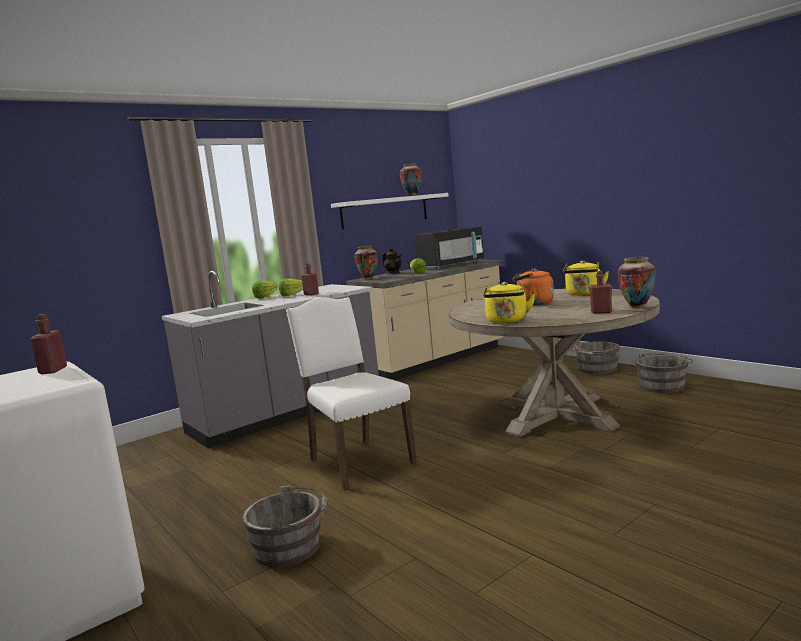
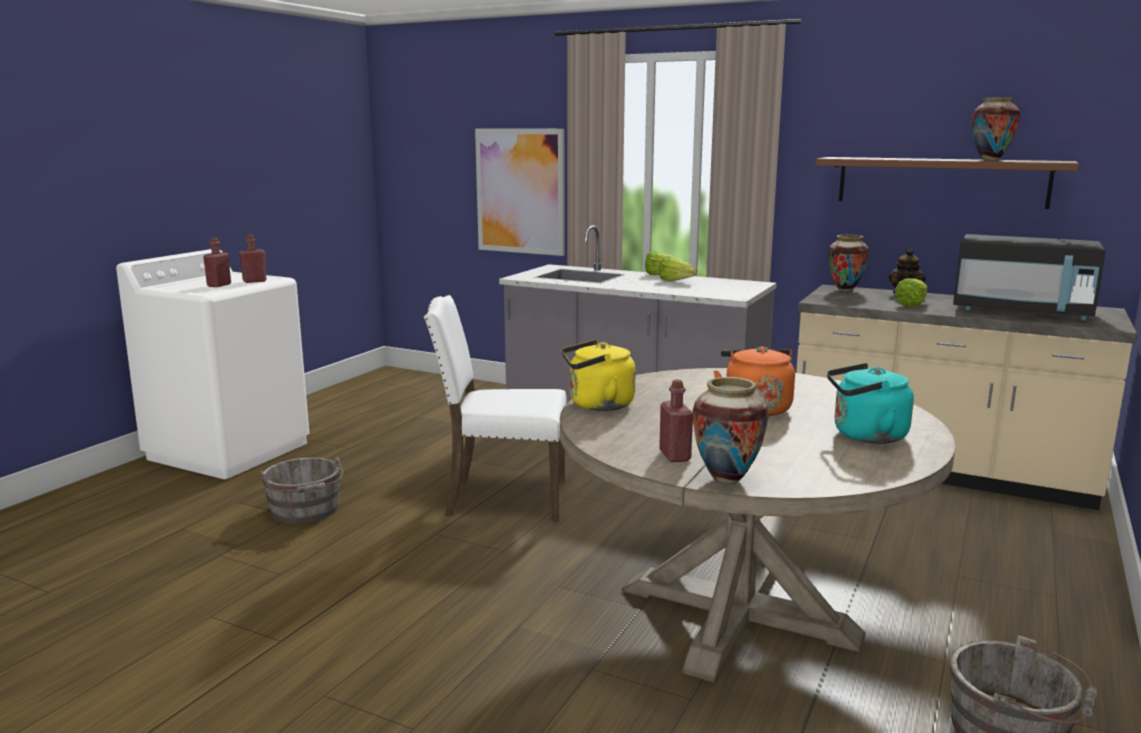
camera: 65 degrees right, 5 degrees up
(101, 261) = (520, 191): none -> picture
(311, 294) = (679, 287): red bottle -> red bottle (219, 285)
(358, 461) = (503, 498): white chair -> white chair turned 120 degrees counterclockwise
(385, 211) = (941, 182): white shelf -> brown shelf
(584, 294) = (865, 436): yellow kettle -> turquoise kettle
(596, 369) = (1053, 635): grey bucket -> none

